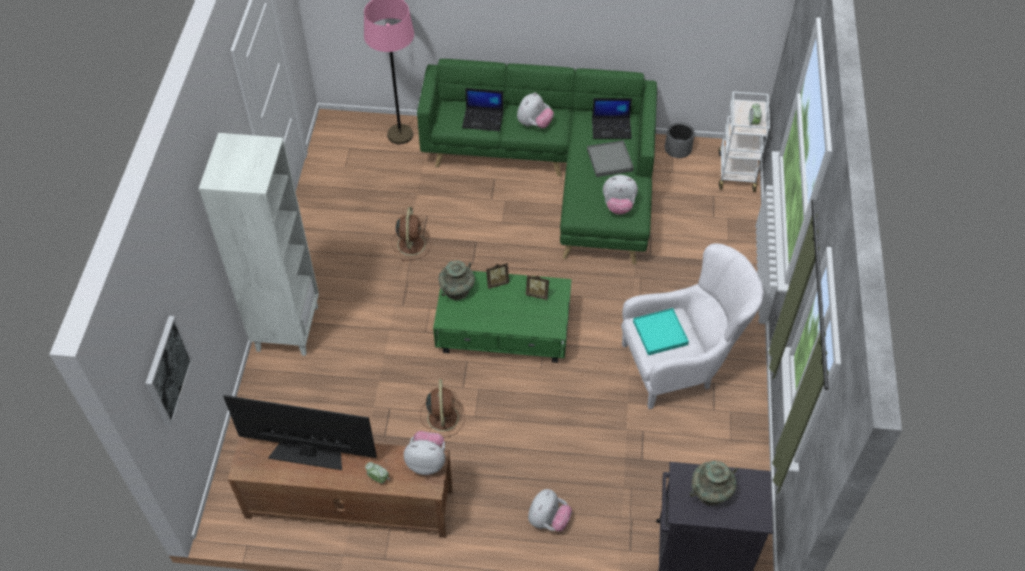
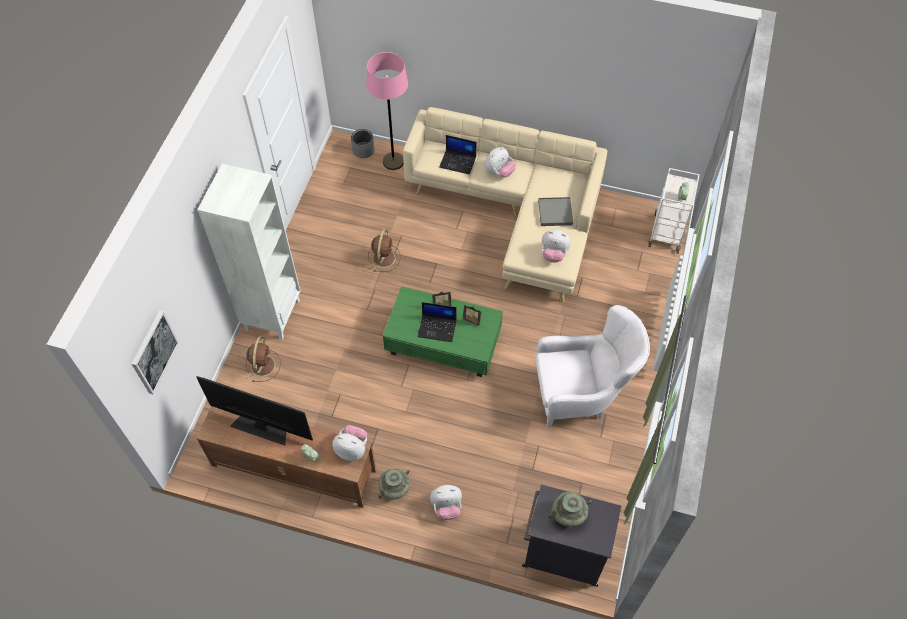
camera: 10 degrees right, 5 degrees up
(442, 416) = (380, 407): brown fan -> brown fan (263, 364)
(457, 290) = (408, 307): turquoise vase -> turquoise vase (394, 489)
(548, 520) = (446, 507): plush toy -> plush toy turned 45 degrees clockwise
(558, 176) = (515, 216): green sofa -> beige sofa
(612, 128) = (563, 184): laptop -> laptop (437, 328)
(660, 333) = (563, 370): turquoise tray -> none
(678, 149) = (621, 206): grey planter -> grey planter (363, 150)

